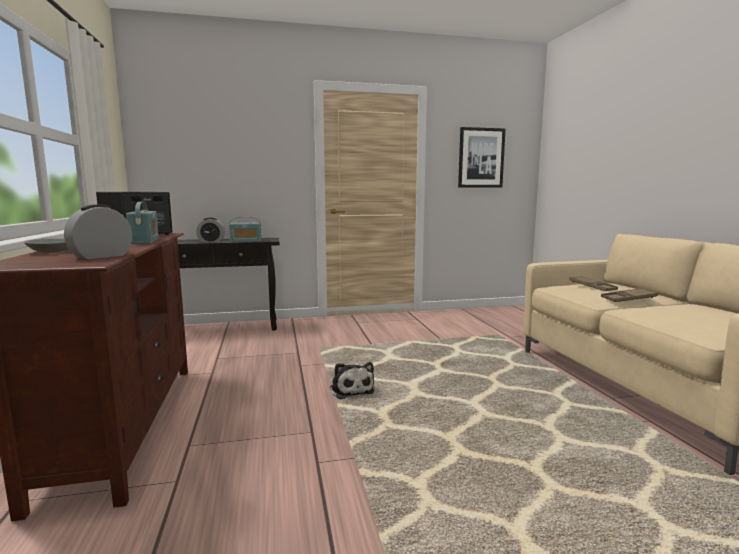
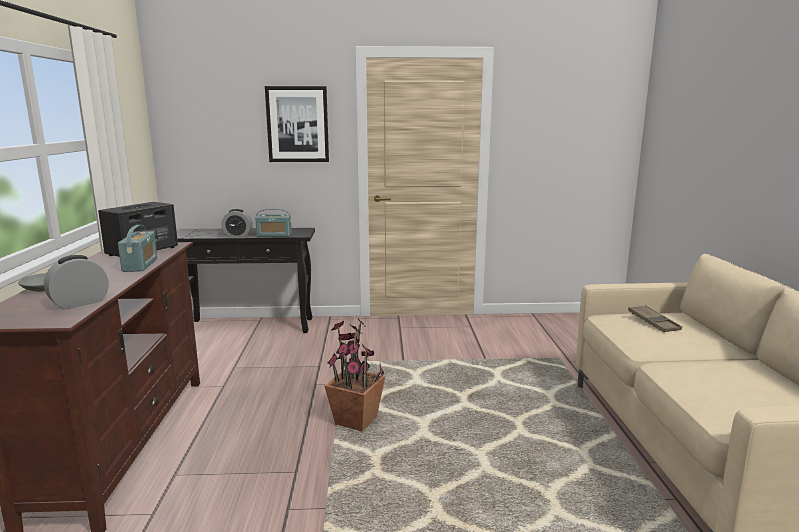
camera: 10 degrees right, 5 degrees up
(351, 389) = (356, 422): plush toy -> potted plant
(481, 158) = (562, 133): picture -> picture (297, 124)
(628, 299) = (681, 348): brown tray -> none

